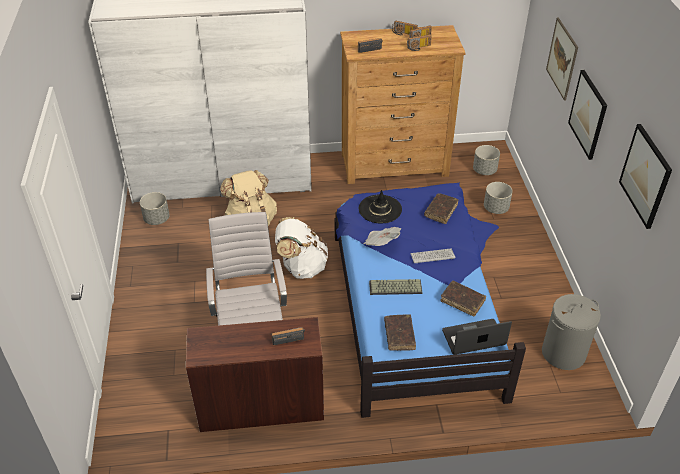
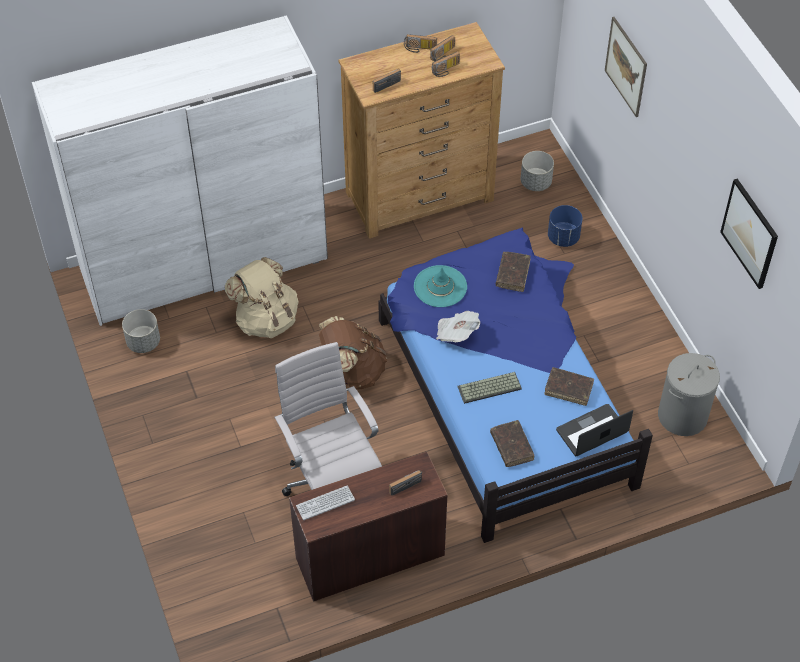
camera: 15 degrees left, 10 degrees up
(301, 267) = (353, 371): white backpack -> brown backpack
(380, 209) = (440, 286): black hat -> turquoise hat
(432, 256) = (519, 338): keyboard -> keyboard (325, 503)
(496, 208) = (563, 237): grey planter -> blue planter
(588, 114) = (671, 144): picture -> none

